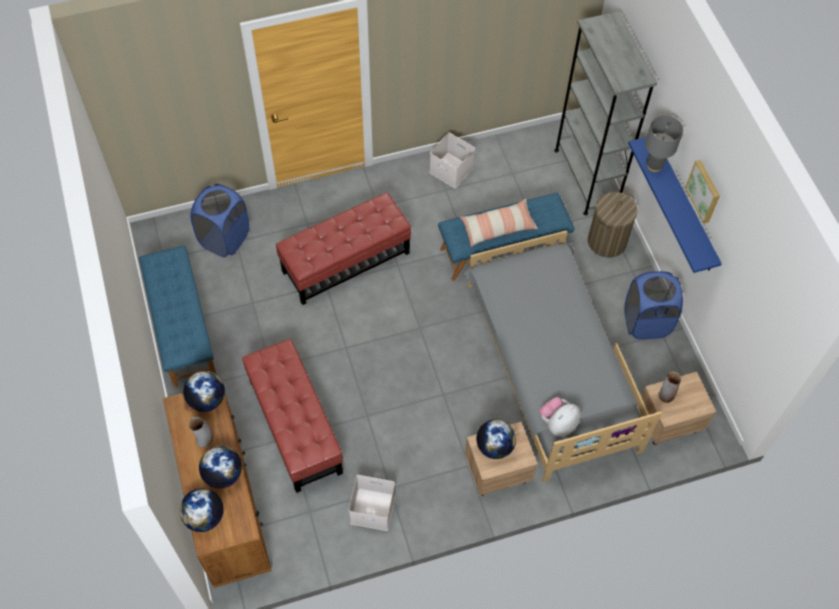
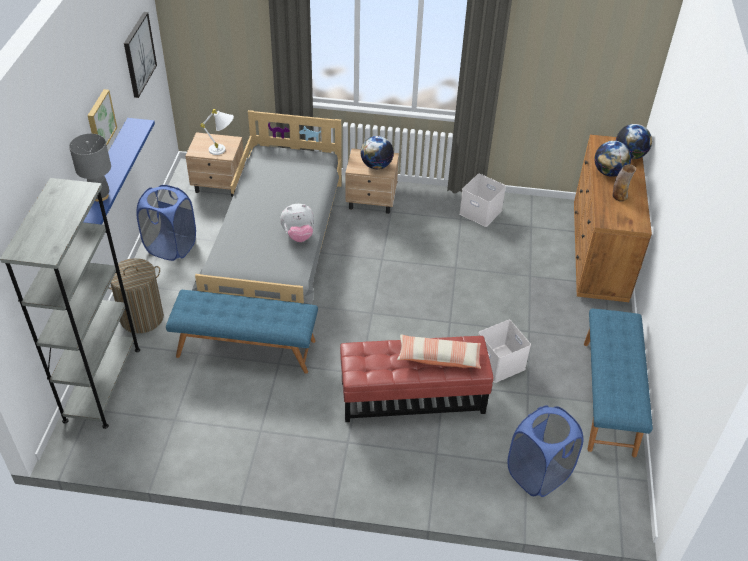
camera: 155 degrees left, 15 degrees down
(207, 399) = (611, 219): globe -> none
(294, 426) = (522, 281): red ottoman -> none
(452, 170) = (236, 451): white storage box -> white storage box (498, 362)
(498, 227) = (254, 311): pillow -> pillow (439, 357)
(558, 423) = (317, 165): plush toy -> plush toy (298, 235)
(665, 396) = (223, 150): vase -> white table lamp
(759, 292) = (138, 54): none -> picture

